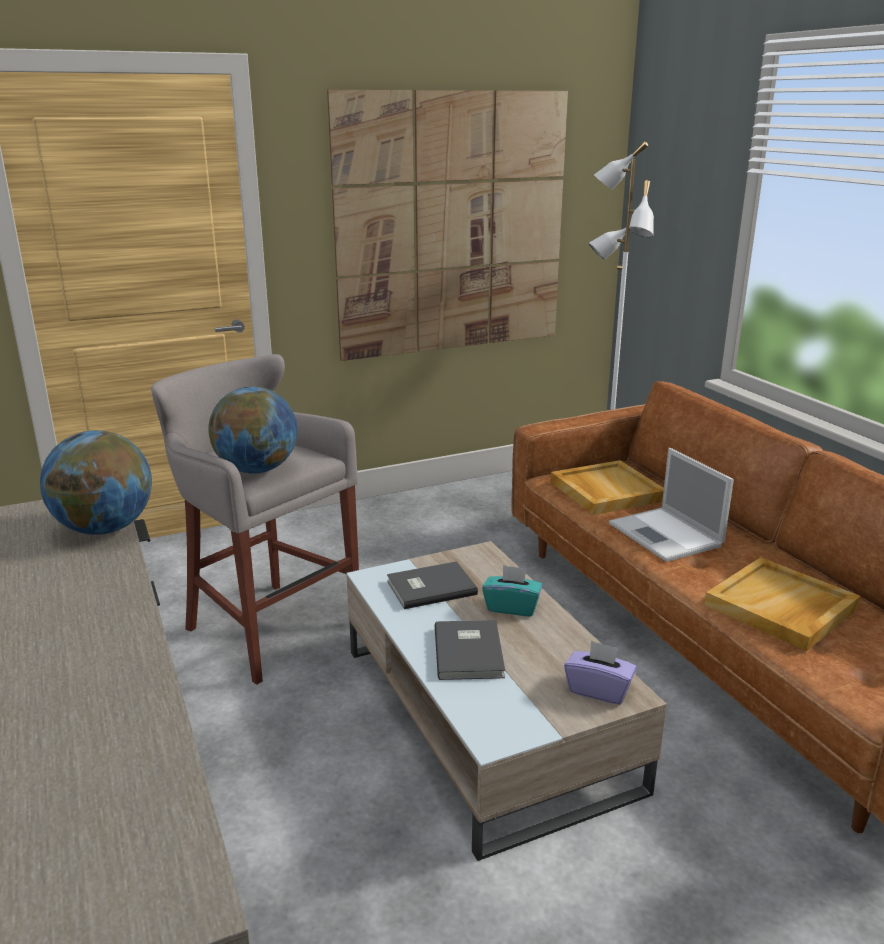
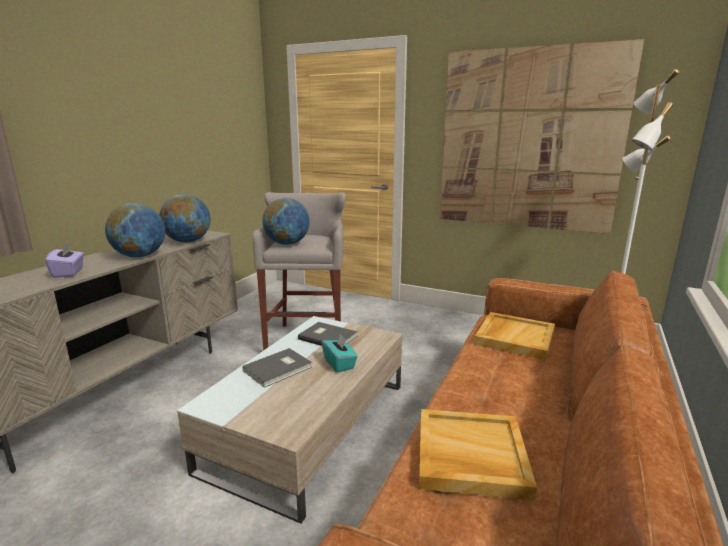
camera: 50 degrees right, 5 degrees down
(120, 586) = (140, 256): none -> globe
(599, 690) = (284, 421): purple tissue box -> purple tissue box (69, 272)
(667, 535) = (494, 376): laptop -> none

